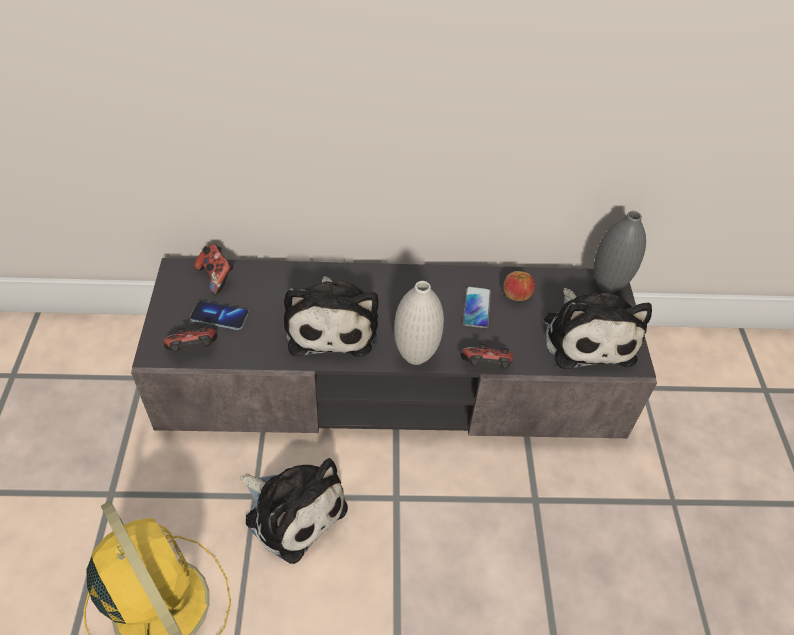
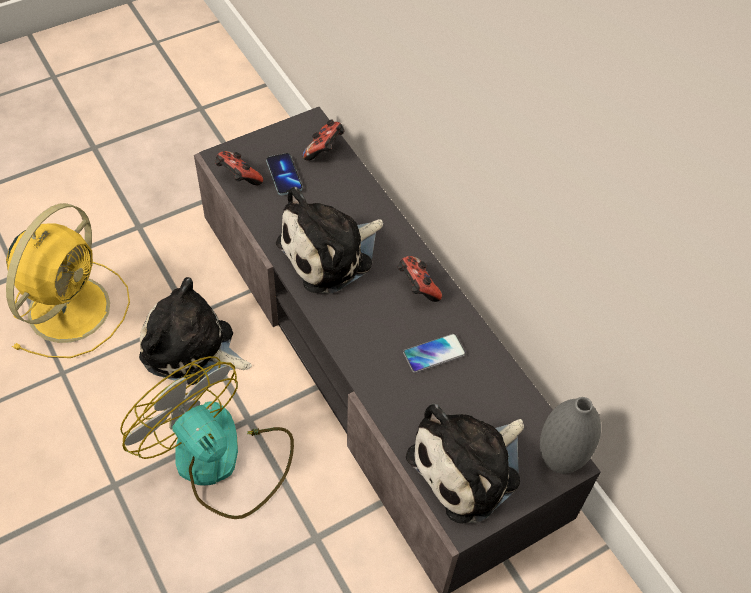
camera: 60 degrees right, 5 degrees up
(292, 510) = (192, 349): plush toy -> plush toy turned 105 degrees clockwise
(415, 356) = (339, 330): white vase -> none
(424, 539) = (220, 461): none -> fan
(485, 367) = (363, 392): game controller -> game controller (417, 287)
(516, 294) = (478, 380): apple -> none

